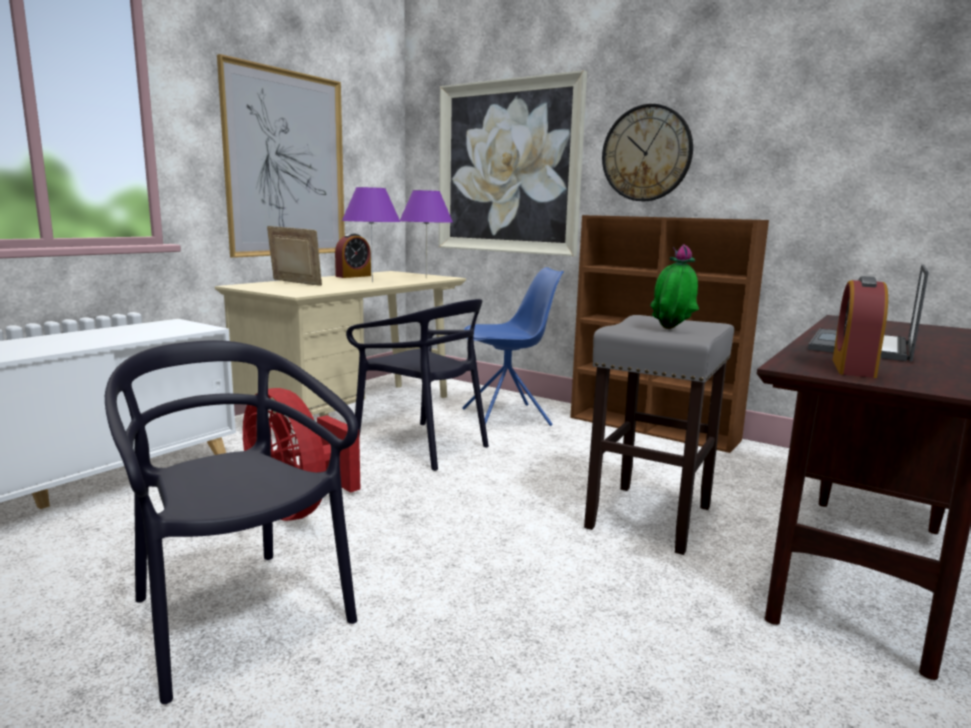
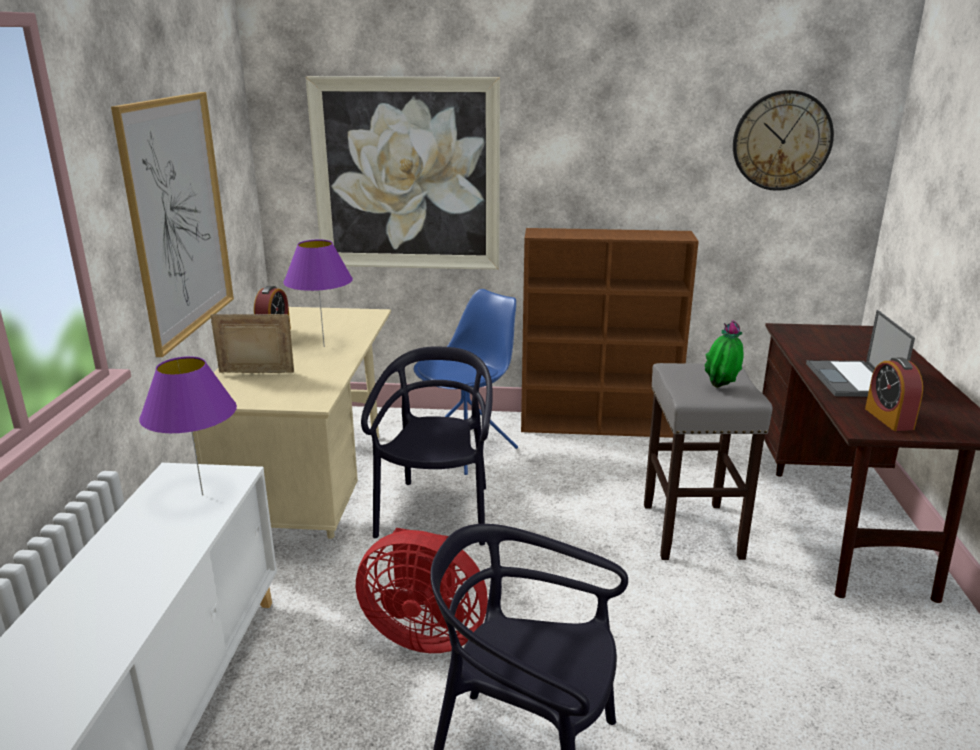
camera: 30 degrees left, 10 degrees up
(422, 446) = (437, 513): black chair -> black chair turned 90 degrees counterclockwise
(426, 278) = (355, 320): purple table lamp -> purple table lamp (203, 494)
(646, 153) = (570, 166): wall clock -> wall clock (782, 141)

